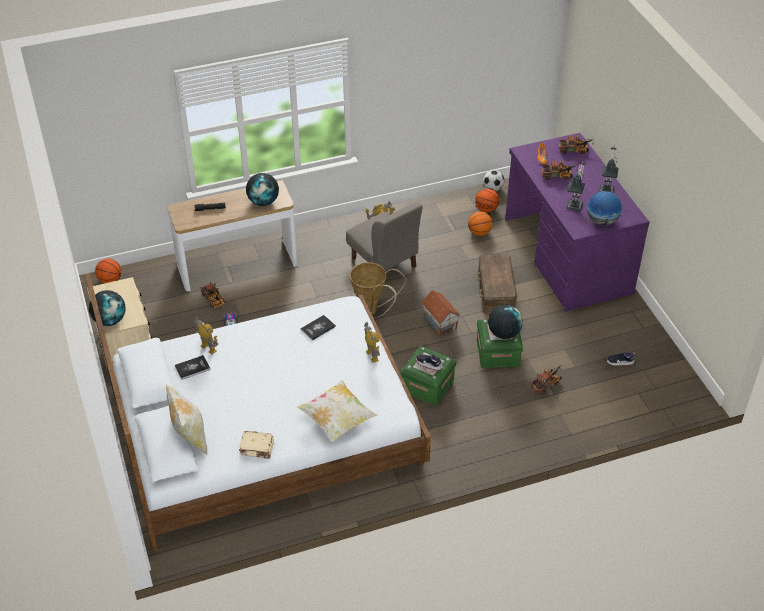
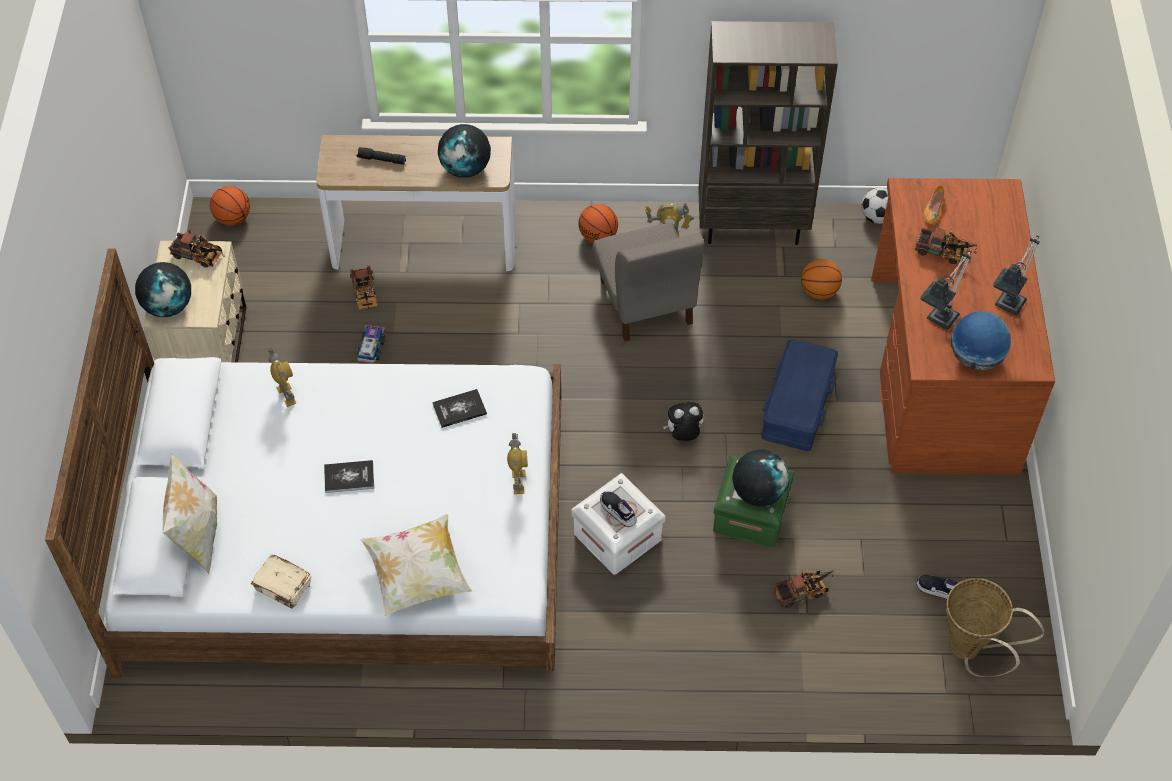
camera: 20 degrees right, 10 degrees up
(192, 368) = (250, 421): book -> book (349, 477)
(372, 311) = (591, 383): basket -> basket (970, 653)
(426, 210) = (753, 226): none -> brown bookcase
(427, 385) = (617, 537): green storage box -> white storage box
(439, 323) = (683, 435): toy house -> plush toy
(486, 209) = (850, 252): basketball -> basketball (598, 236)
(495, 291) = (797, 403): brown storage box -> blue storage box
(566, 256) = (940, 374): purple desk -> brown desk
(575, 150) = (995, 211): toy truck -> toy truck (200, 257)

